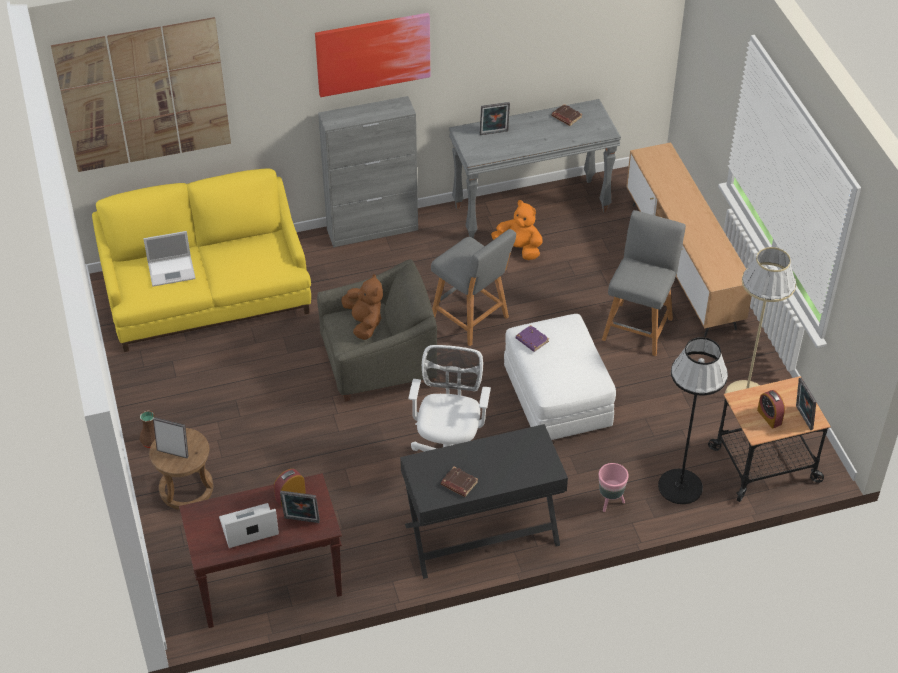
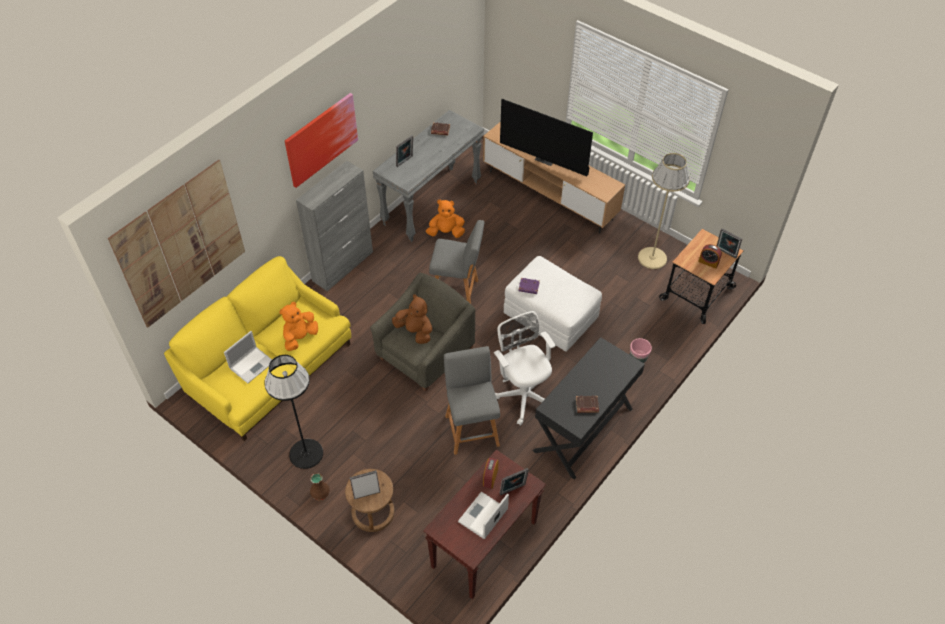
camera: 35 degrees left, 5 degrees up
(241, 268) = (300, 337): none -> orange plush toy
(638, 326) = (558, 246): grey stool -> grey stool (471, 428)
(680, 486) = (665, 333): black floor lamp -> black floor lamp (306, 453)
(681, 209) = (545, 159): none -> television

